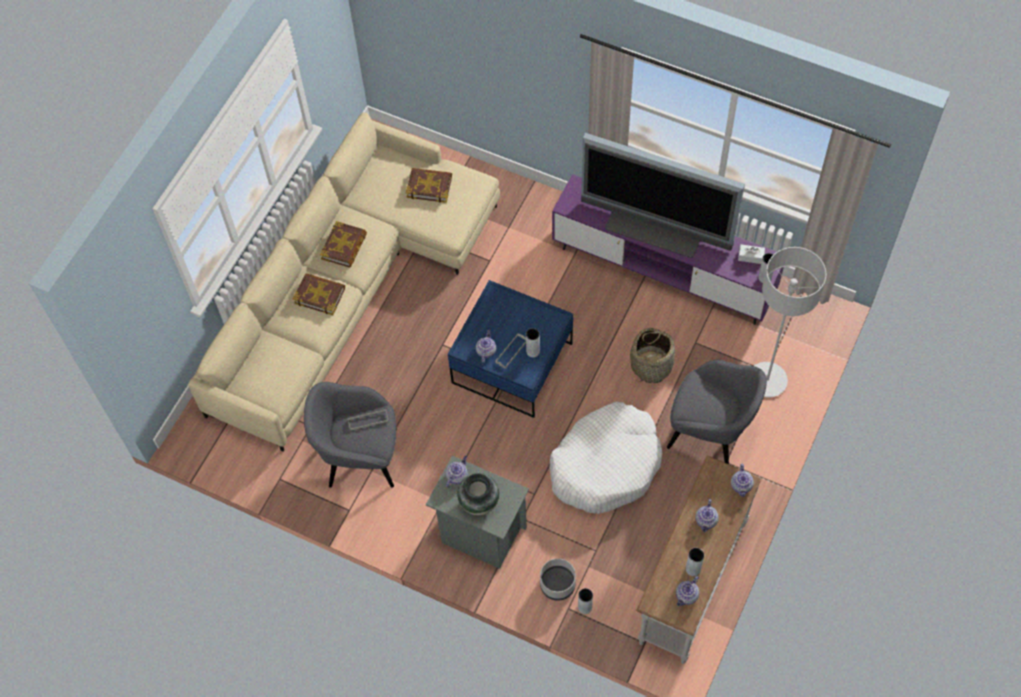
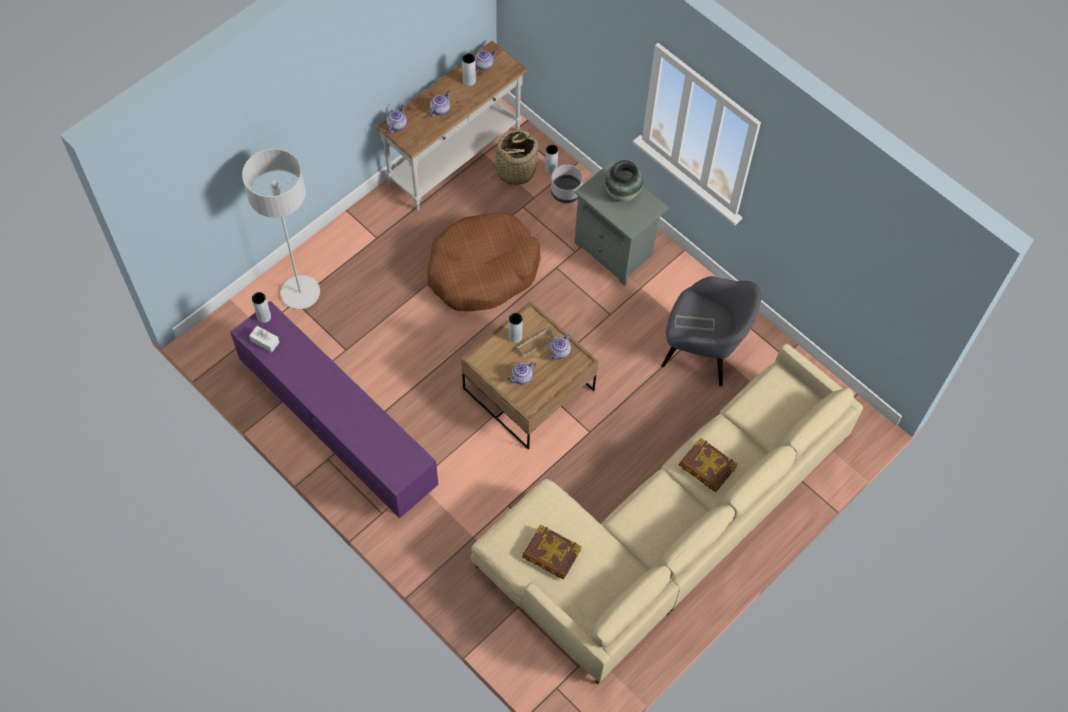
camera: 165 degrees left, 0 degrees up
(344, 247) = (666, 513): book -> none
(457, 475) = (633, 220): teapot -> teapot (521, 377)
(512, 363) = (528, 389): blue coffee table -> brown coffee table
(606, 464) = (482, 270): white dog bed -> brown dog bed
(651, 365) = (397, 343): basket -> basket (515, 170)
(655, 228) = (341, 403): television -> none
(710, 432) = (376, 266): grey armchair -> none

